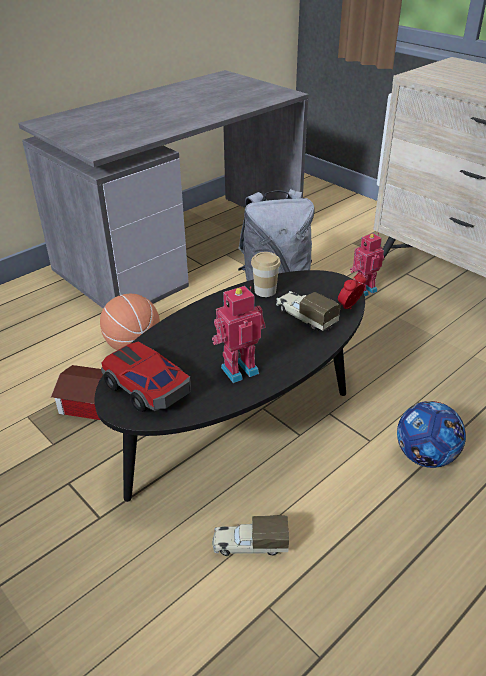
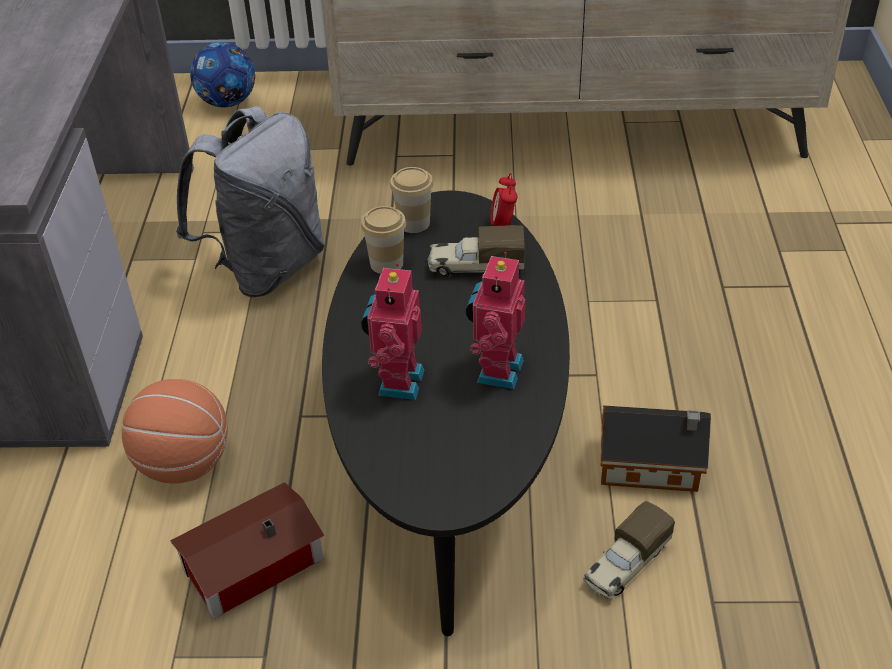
camera: 45 degrees left, 5 degrees up
(147, 387) = (434, 461): toy car -> none
(306, 281) = (414, 223): none -> cup
(337, 509) = (653, 465): none -> toy house
(363, 289) = (374, 205): toy robot -> toy robot (397, 382)
(425, 456) = (660, 352): football -> football (227, 102)

